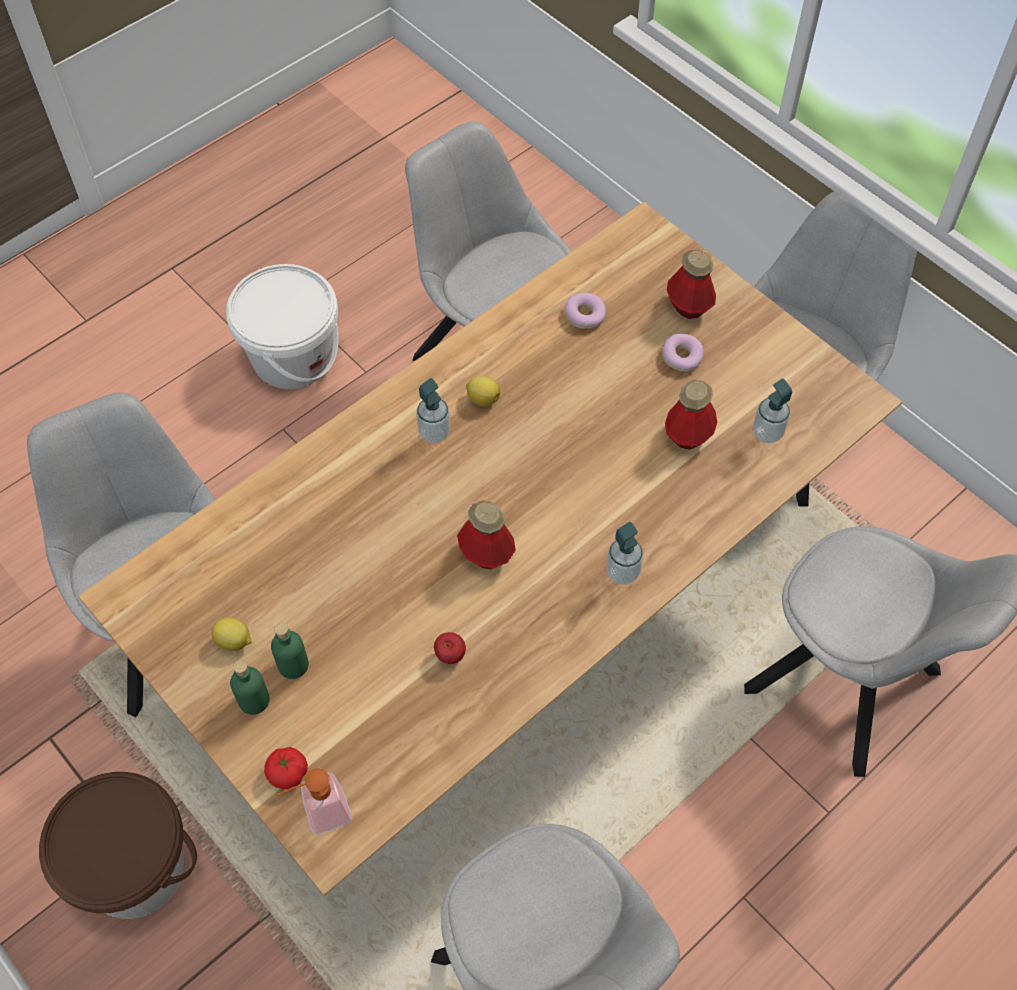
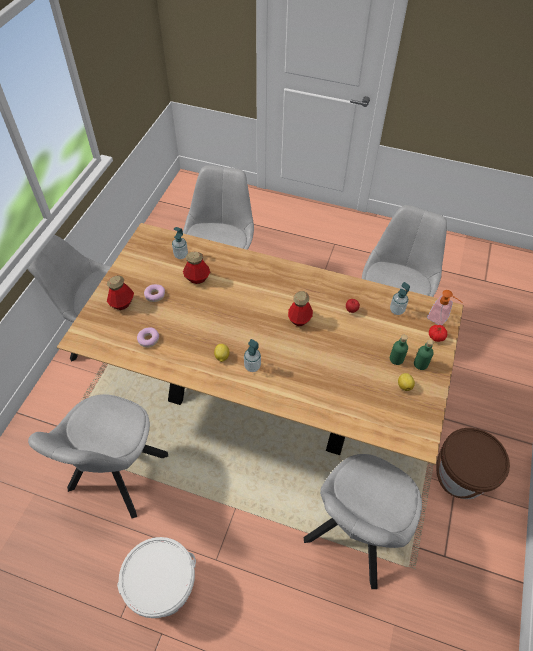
camera: 120 degrees left, 5 degrees down
(622, 572) = (277, 274): soap dispenser -> soap dispenser (397, 310)

